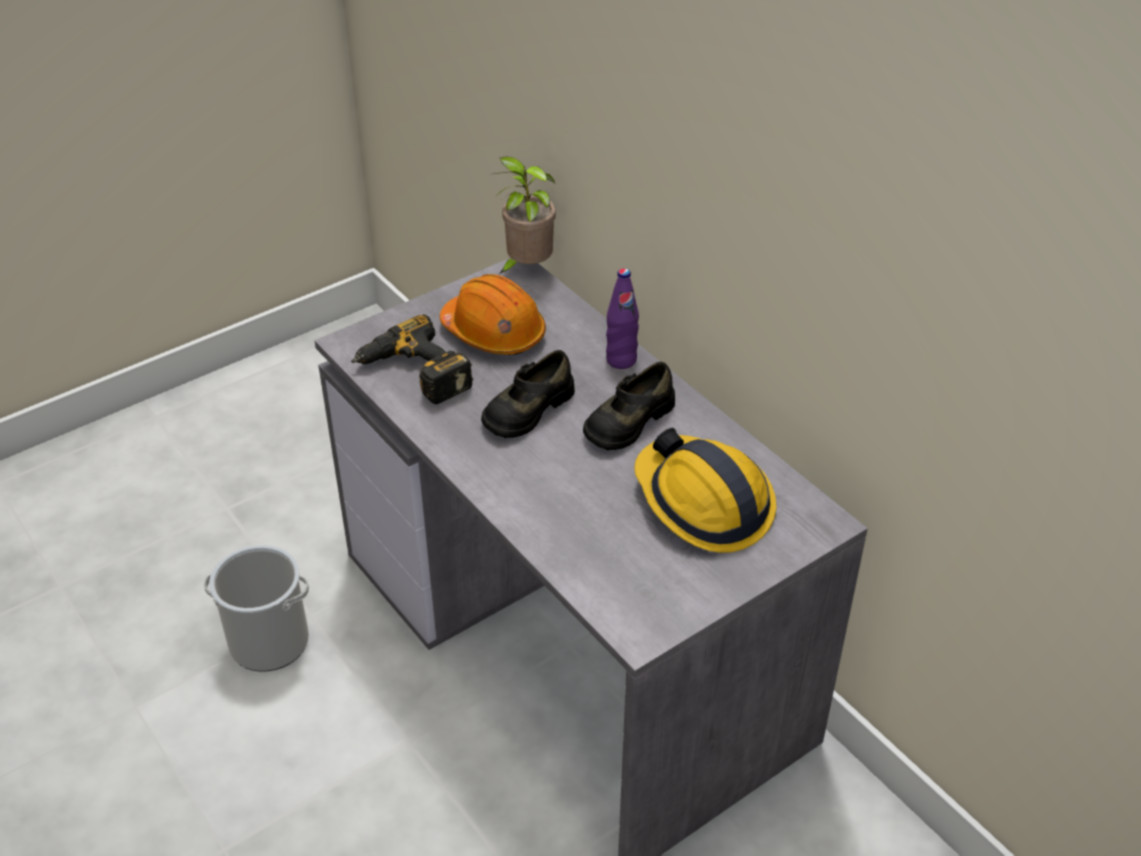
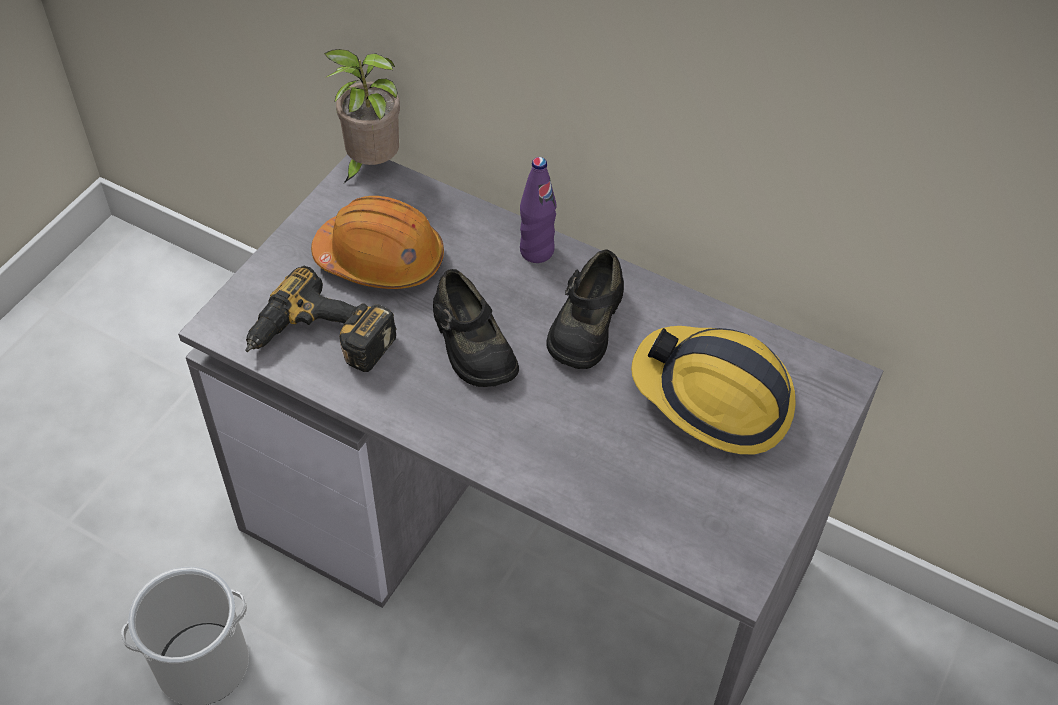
camera: 25 degrees left, 10 degrees up
(527, 409) = (471, 345): black shoe -> black shoe turned 45 degrees counterclockwise

